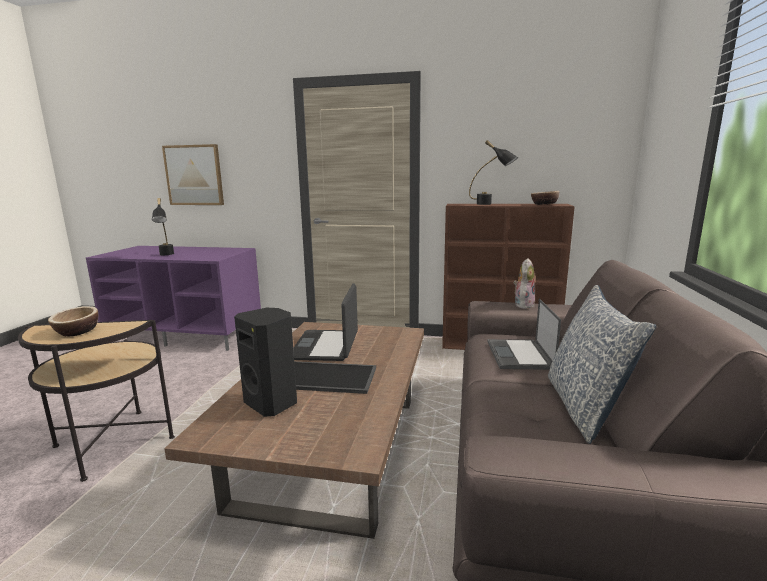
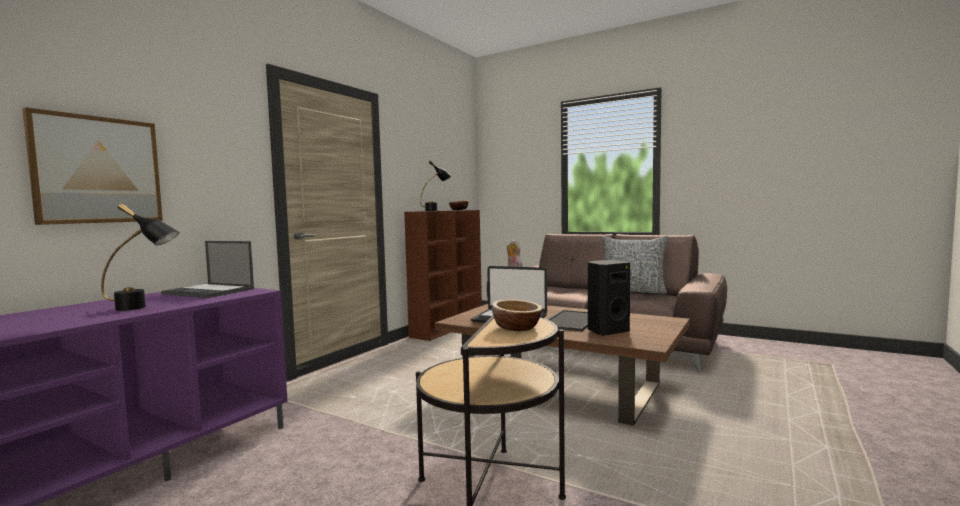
camera: 70 degrees left, 10 degrees down
(520, 355) = (566, 291): laptop -> laptop (210, 291)

